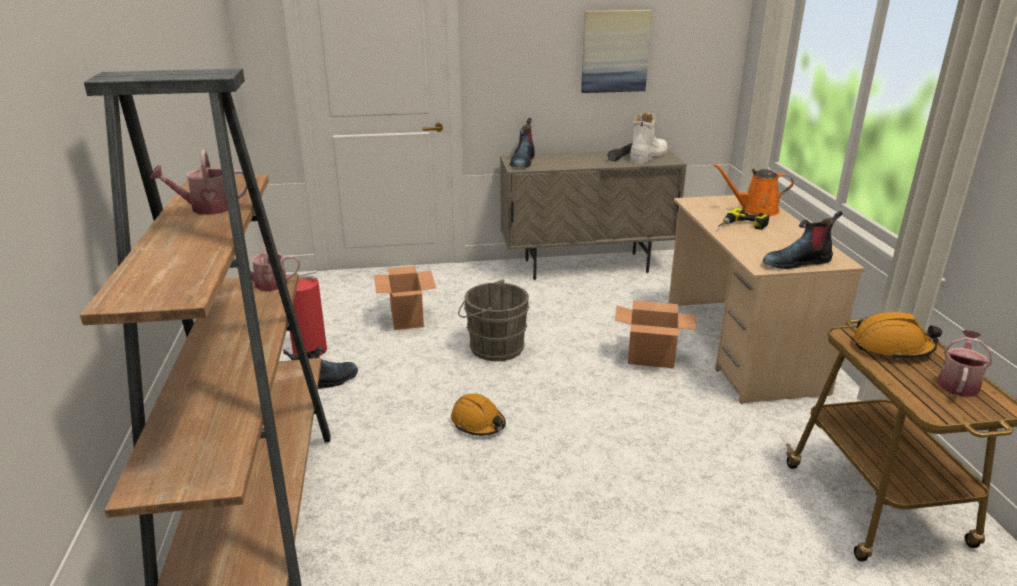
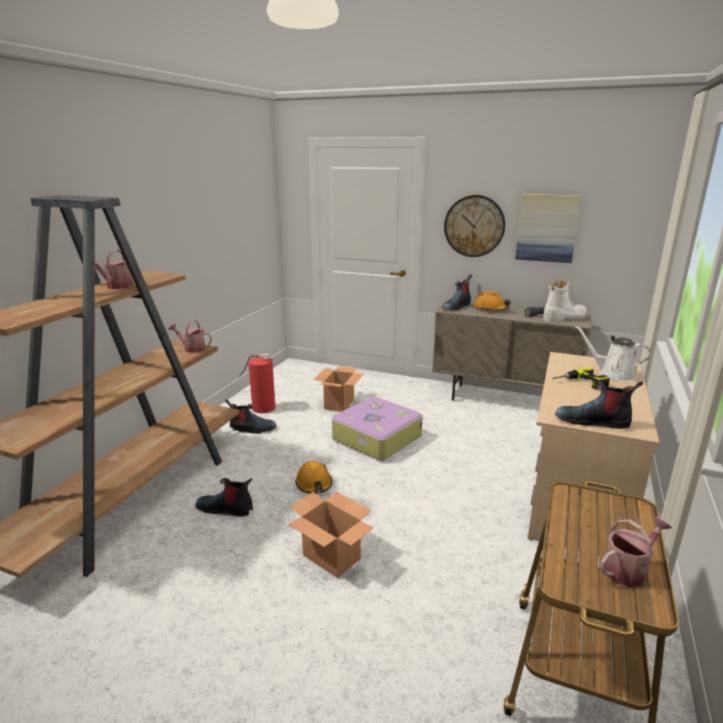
camera: 30 degrees right, 5 degrees down
(402, 489) = (226, 509): none -> boot
(493, 347) = (375, 438): grey bucket -> suitcase
(528, 55) = (474, 226): none -> wall clock
(651, 357) = (487, 479): cardboard box -> cardboard box (332, 557)
(755, 210) = (613, 374): orange watering can -> white watering can
(892, 347) = (597, 515): orange hard hat -> orange hard hat (490, 309)

